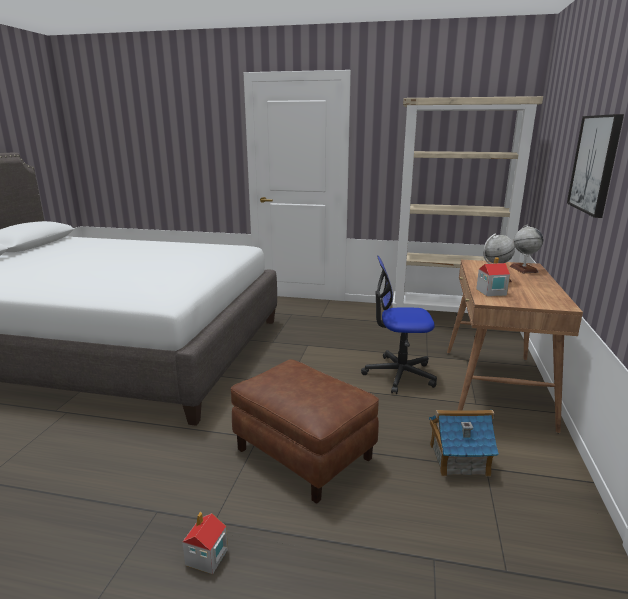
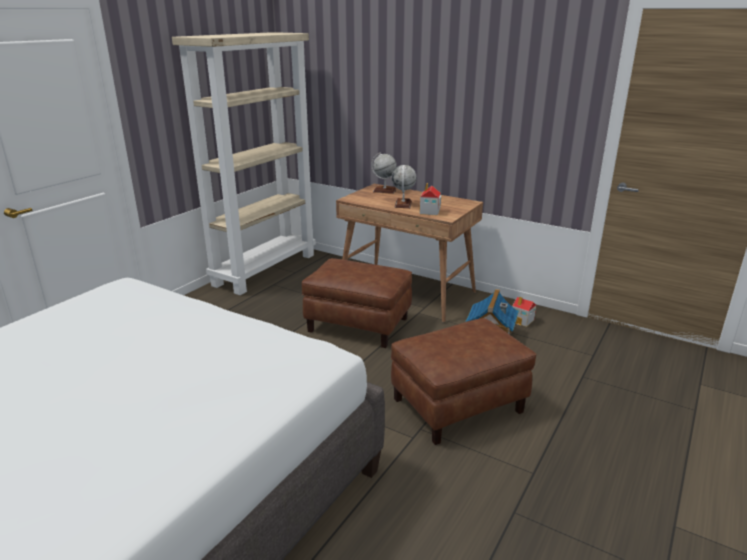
camera: 70 degrees left, 5 degrees up
(206, 557) = (575, 482): toy house -> toy house (522, 320)
(399, 374) = (357, 325): office chair -> brown ottoman
(595, 164) = (436, 96): picture -> none

